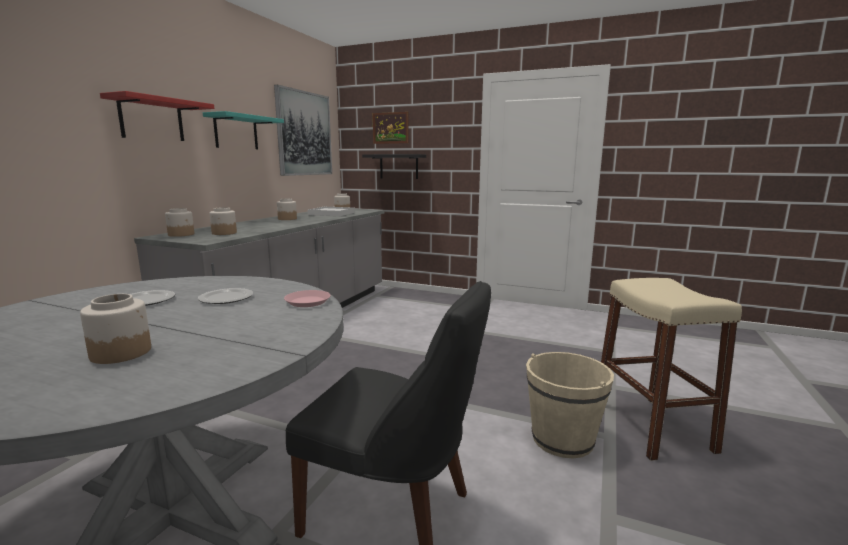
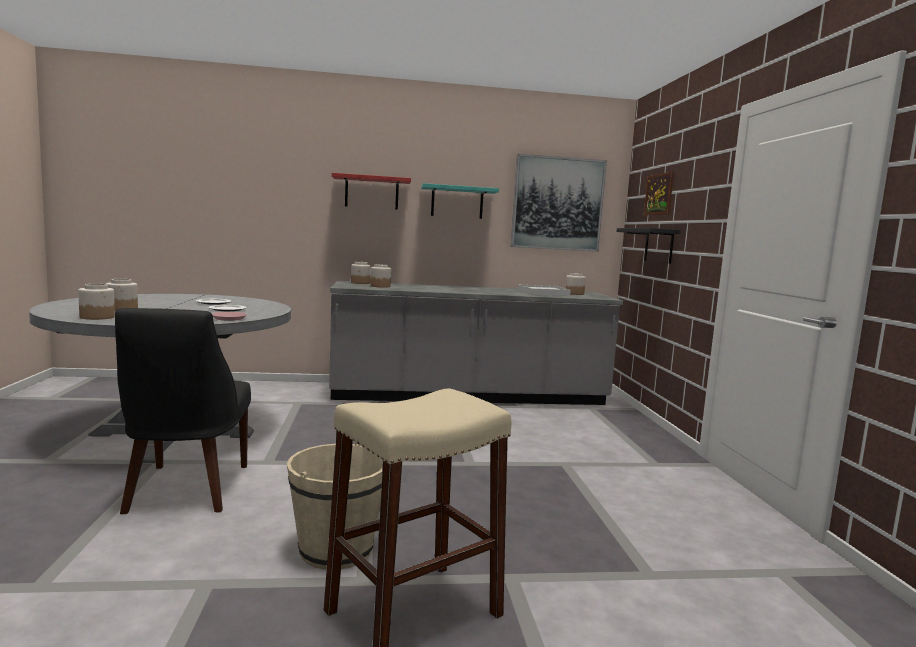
camera: 60 degrees right, 5 degrees down
(287, 219) = (480, 289): jar -> jar (97, 317)

